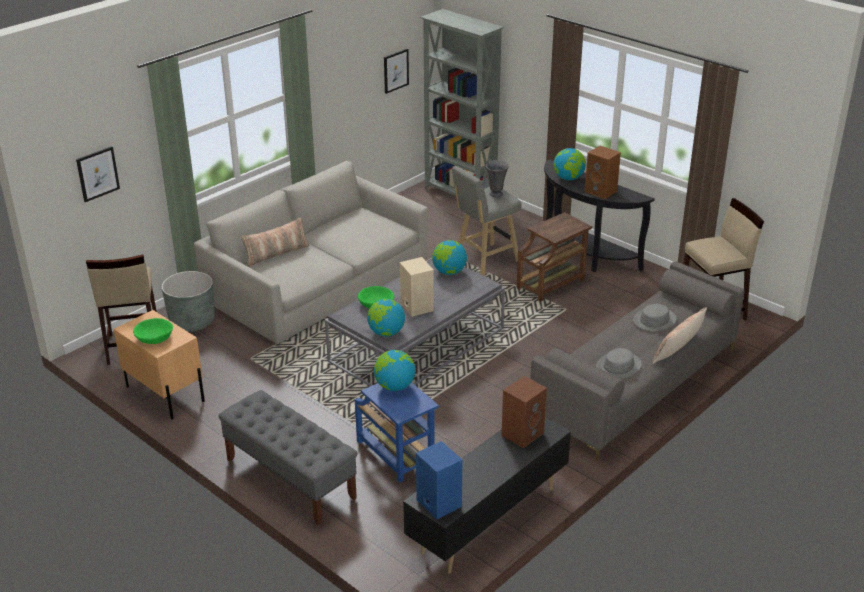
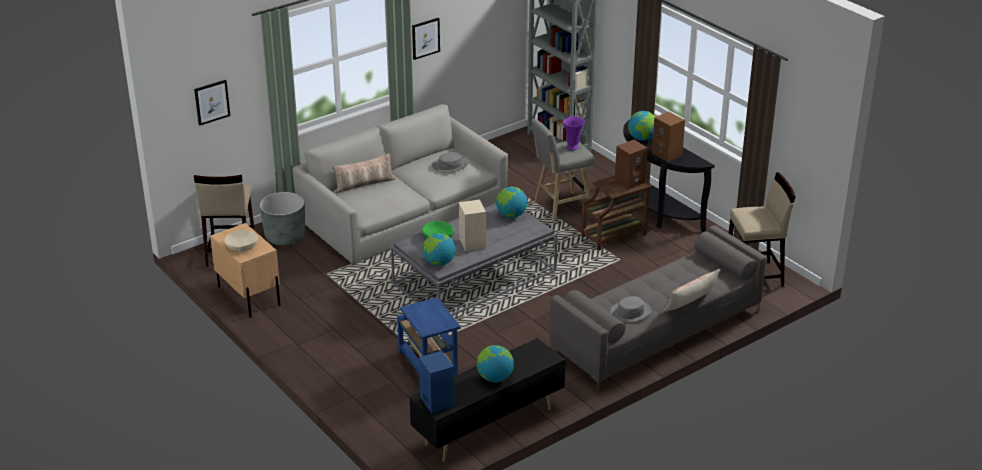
camera: 10 degrees right, 0 degrees up
(154, 338) = (241, 246): green bowl -> beige bowl
(290, 478) = (335, 375): grey bench -> none
(394, 386) = (428, 307): globe -> globe (495, 378)
(395, 70) = (501, 22): picture -> picture (425, 38)
(496, 194) = (572, 147): grey vase -> purple vase
(522, 433) = (524, 356): brown speaker -> brown speaker (630, 181)
(654, 320) = (679, 276): grey hat -> grey hat (450, 165)

